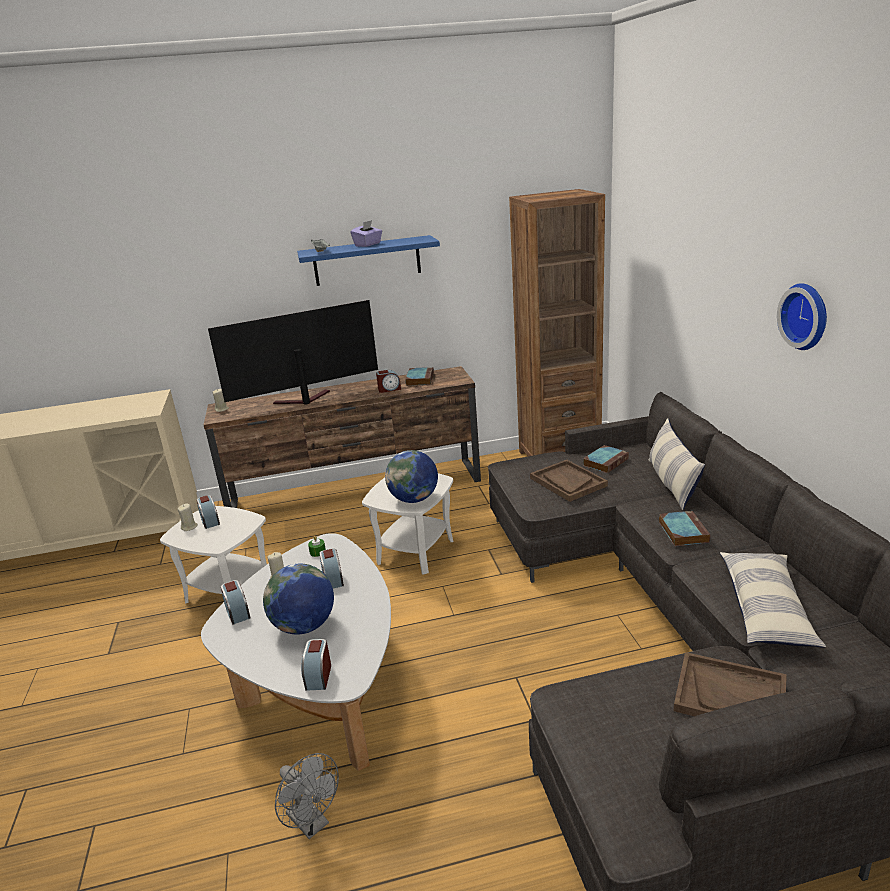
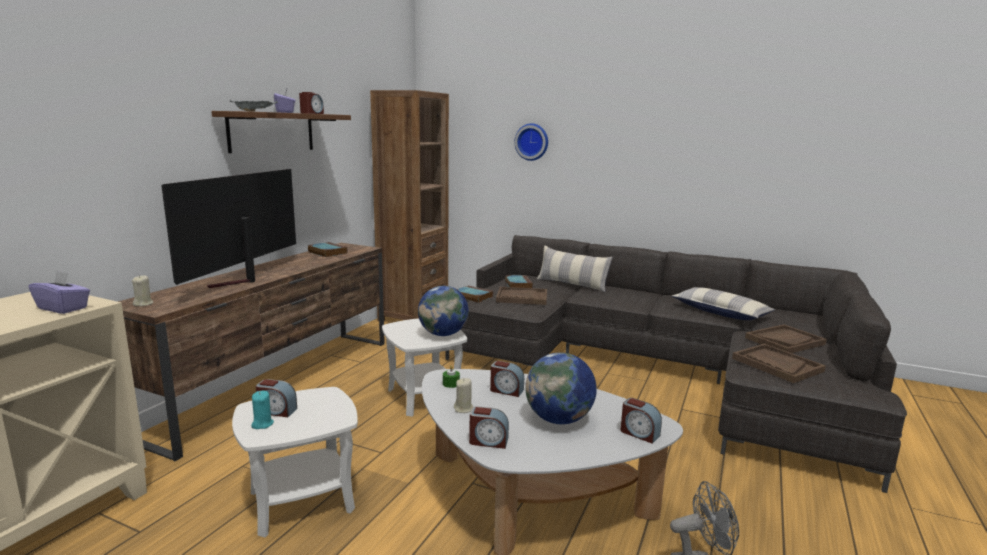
camera: 55 degrees left, 10 degrees down
(135, 412) = (63, 308): none -> purple tissue box
(189, 527) = (262, 424): beige candle -> turquoise candle
(367, 261) = (272, 132): blue shelf -> brown shelf
(389, 389) = (316, 261): alarm clock -> alarm clock (311, 113)
(616, 712) = (776, 365): none -> brown tray
(682, 531) = (626, 299): book -> book (472, 297)
(807, 316) = (651, 153): wall clock -> wall clock (532, 142)

